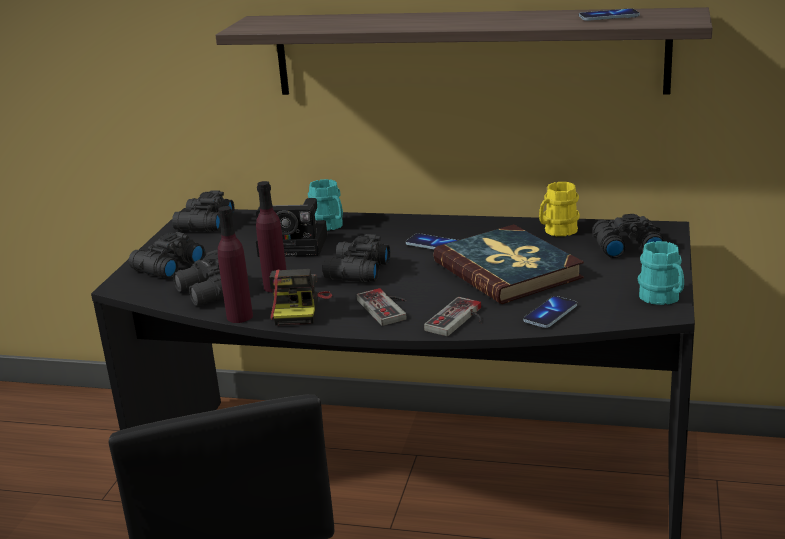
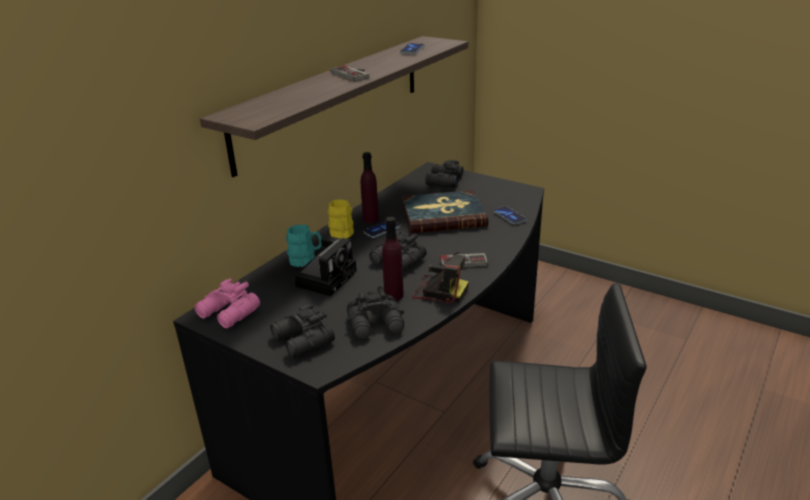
camera: 70 degrees left, 5 degrees up
(203, 224) = (228, 314): black binoculars -> pink binoculars
(239, 316) = (431, 316): purple bottle -> purple bottle (370, 219)
(460, 320) = (498, 241): game controller -> game controller (354, 74)
(557, 231) = (403, 192): yellow mug -> yellow mug (342, 235)
(662, 298) = (513, 188): turquoise mug -> none

